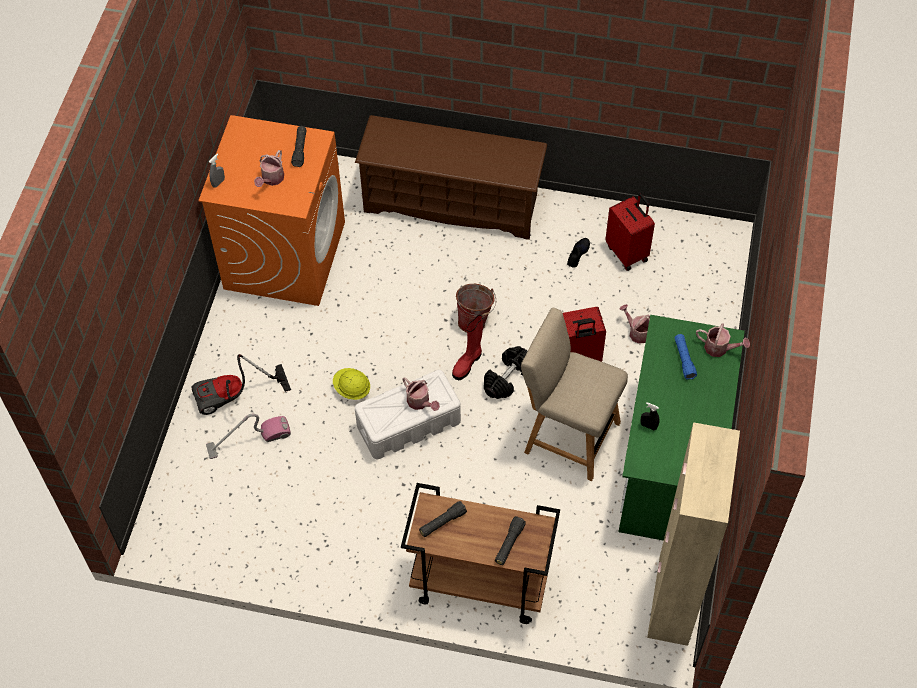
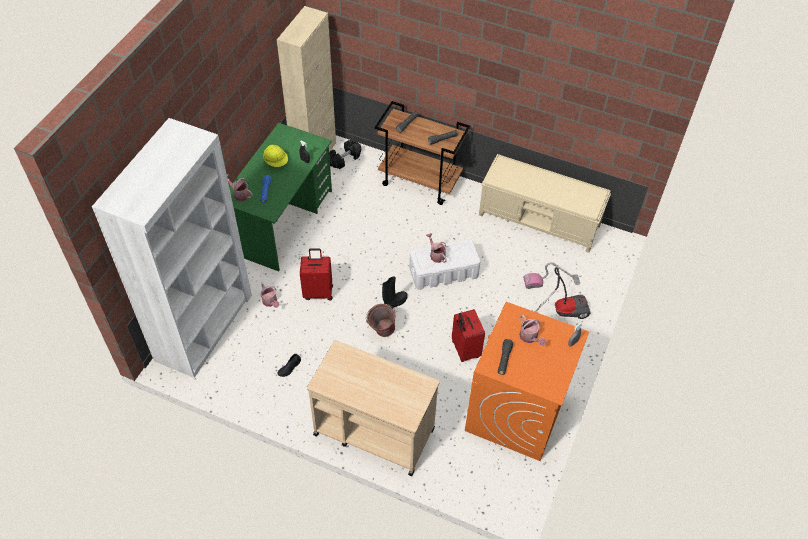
camera: 170 degrees left, 5 degrees down
(271, 179) = (530, 337): watering can -> watering can turned 120 degrees clockwise
(271, 546) = (540, 220): none -> beige bench
(352, 389) = (478, 301): yellow hard hat -> yellow hard hat (276, 162)
(452, 203) = (373, 431): brown shoe rack -> beige cart
(468, 363) = (394, 303): red boot -> black boot
(507, 379) = (370, 288): black dumbbell -> black dumbbell (344, 159)
(567, 435) = (342, 247): beige chair -> none
(628, 252) = (251, 361): red suitcase -> red suitcase (464, 350)
(708, 283) = (204, 327): none -> white bookcase

